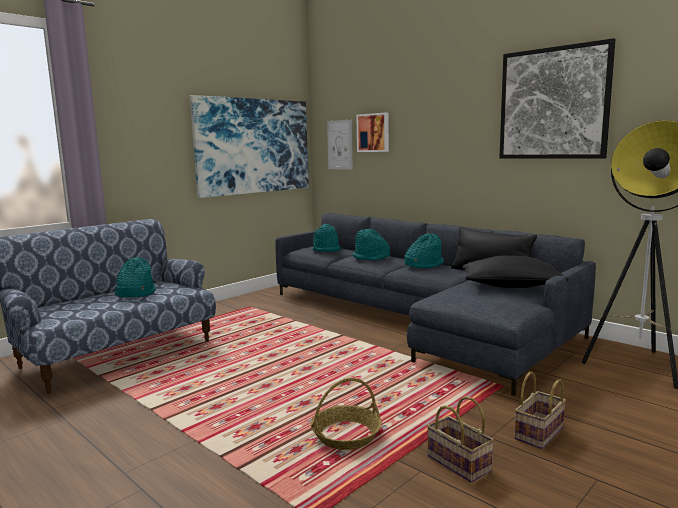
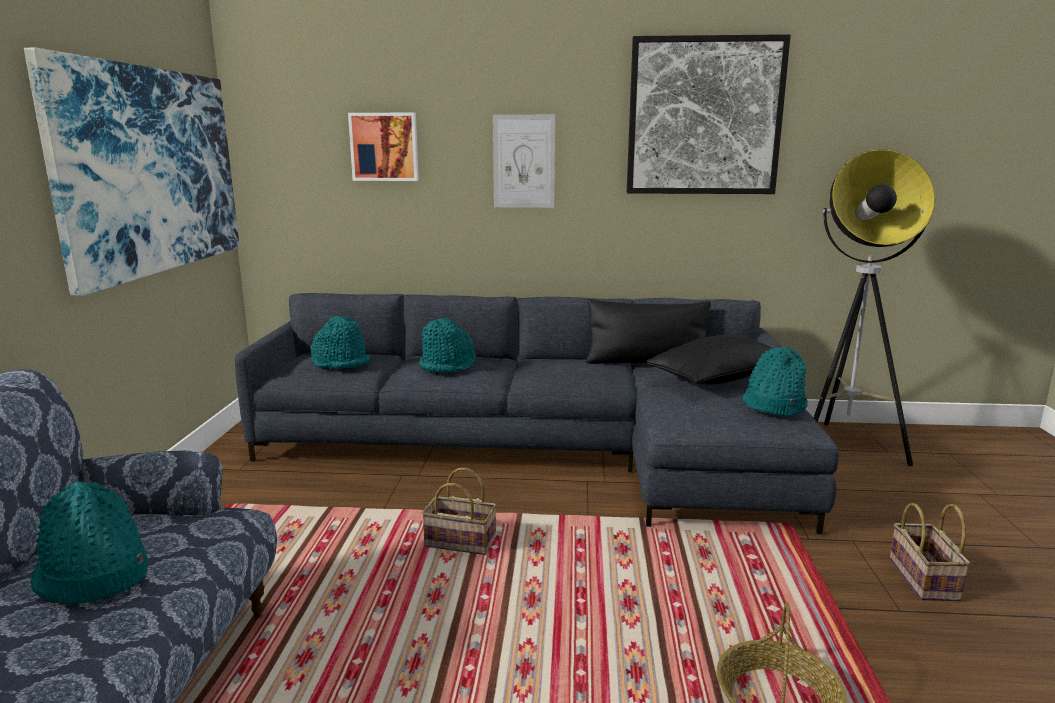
camera: 40 degrees left, 5 degrees up
(340, 145) = (306, 166): picture -> picture (524, 161)
(423, 265) = (550, 365): turquoise hat -> turquoise hat (773, 405)
(456, 463) = (940, 671): basket -> basket (458, 543)

